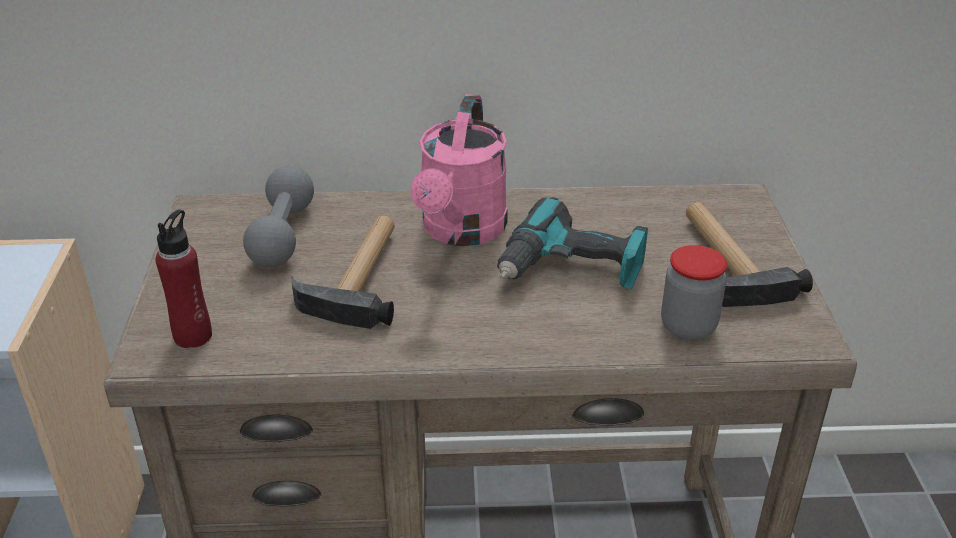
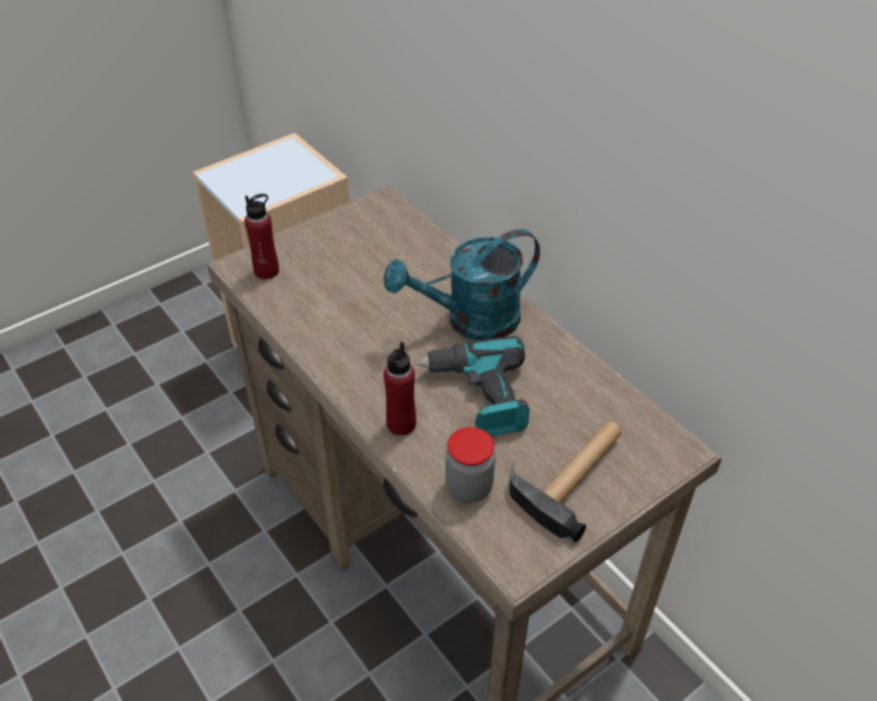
camera: 55 degrees right, 10 degrees up
(282, 235) = (389, 248): grey dumbbell -> none
(360, 276) = (379, 302): hammer -> none
(461, 231) = (470, 321): pink watering can -> turquoise watering can
(561, 335) = (401, 424): none -> red bottle

